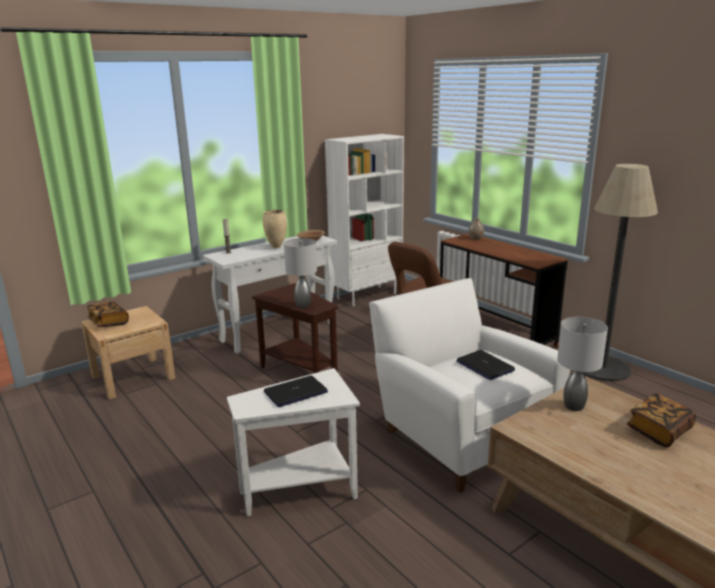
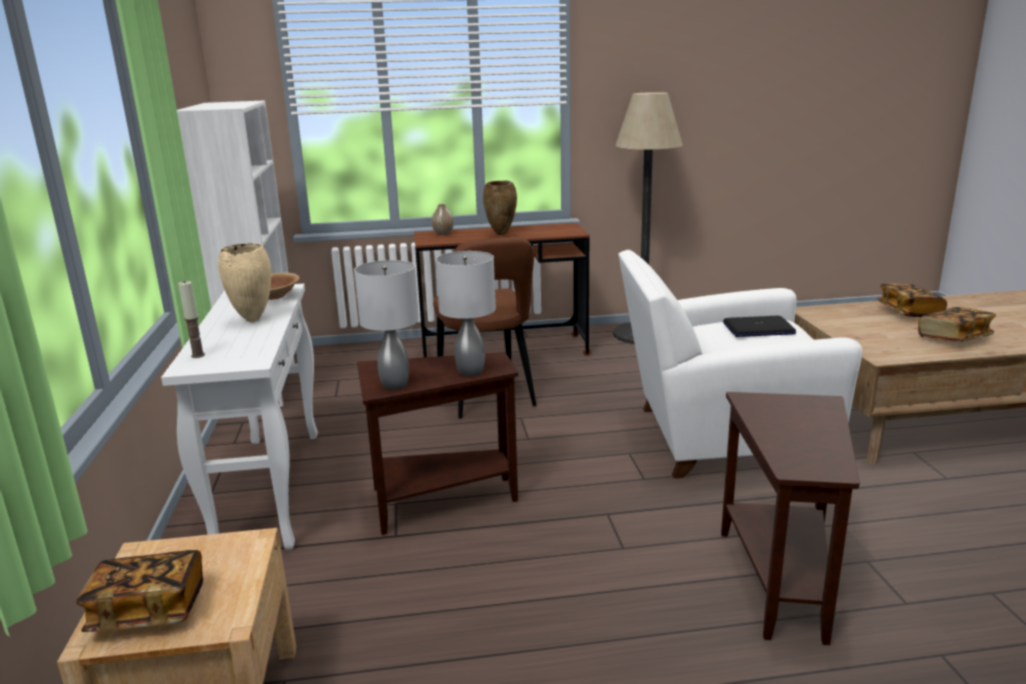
camera: 60 degrees left, 0 degrees up
(295, 392) = (791, 427): laptop -> none
(302, 489) = (780, 578): white side table -> brown side table
(498, 249) = (501, 234): none -> brown vase
(573, 406) = (847, 326): grey table lamp -> grey table lamp (394, 385)
(612, 458) = (954, 338): none -> book

